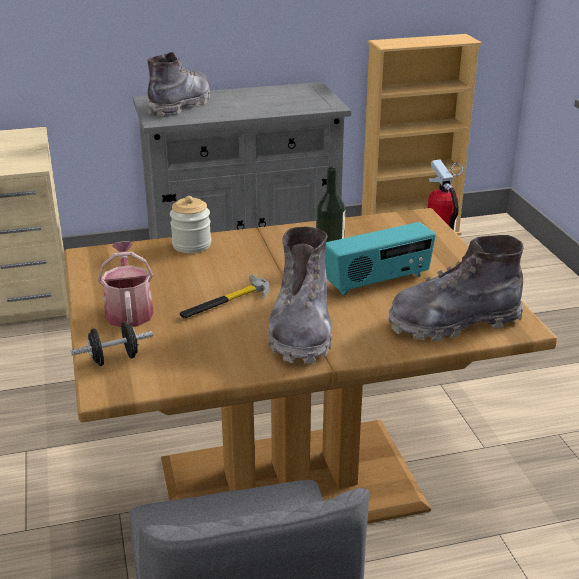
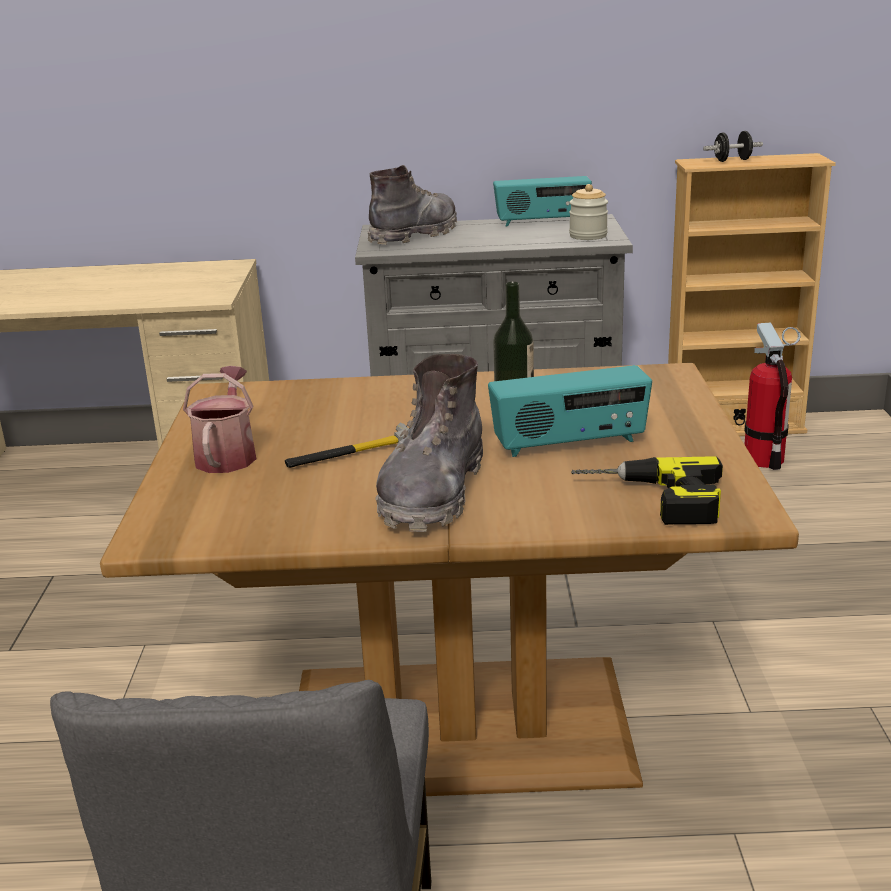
camera: 15 degrees right, 5 degrees down
(114, 359) = (177, 507): black dumbbell -> black dumbbell (732, 160)
(191, 245) = (348, 388): jar -> jar (588, 236)
(274, 91) = (542, 222): none -> radio
(453, 322) = (650, 500): grey boot -> power drill

